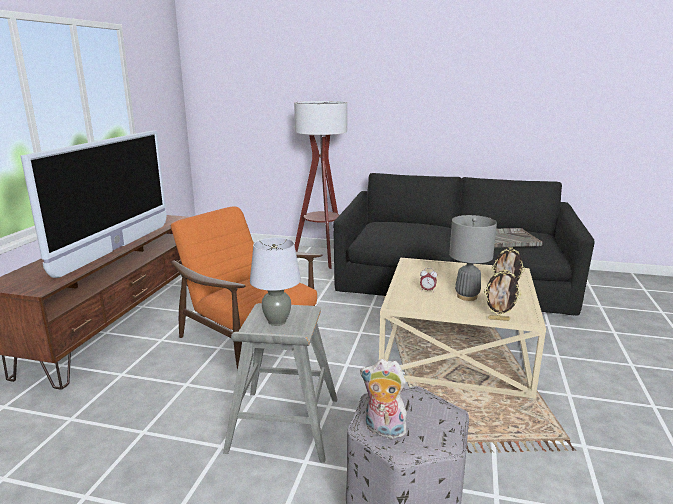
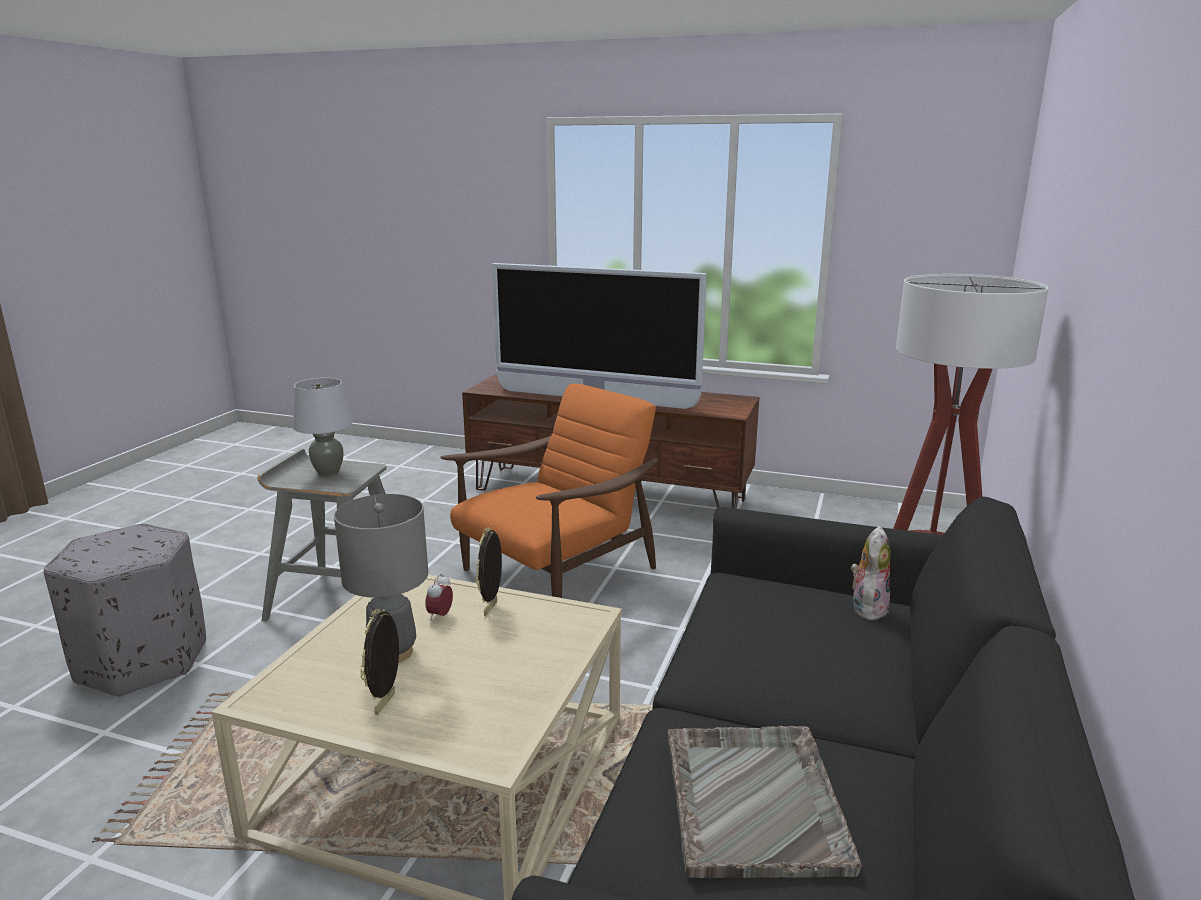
camera: 95 degrees right, 0 degrees up
(383, 430) = (118, 534): plush toy -> plush toy (867, 607)
(499, 319) = (282, 666): picture frame -> picture frame (491, 608)

